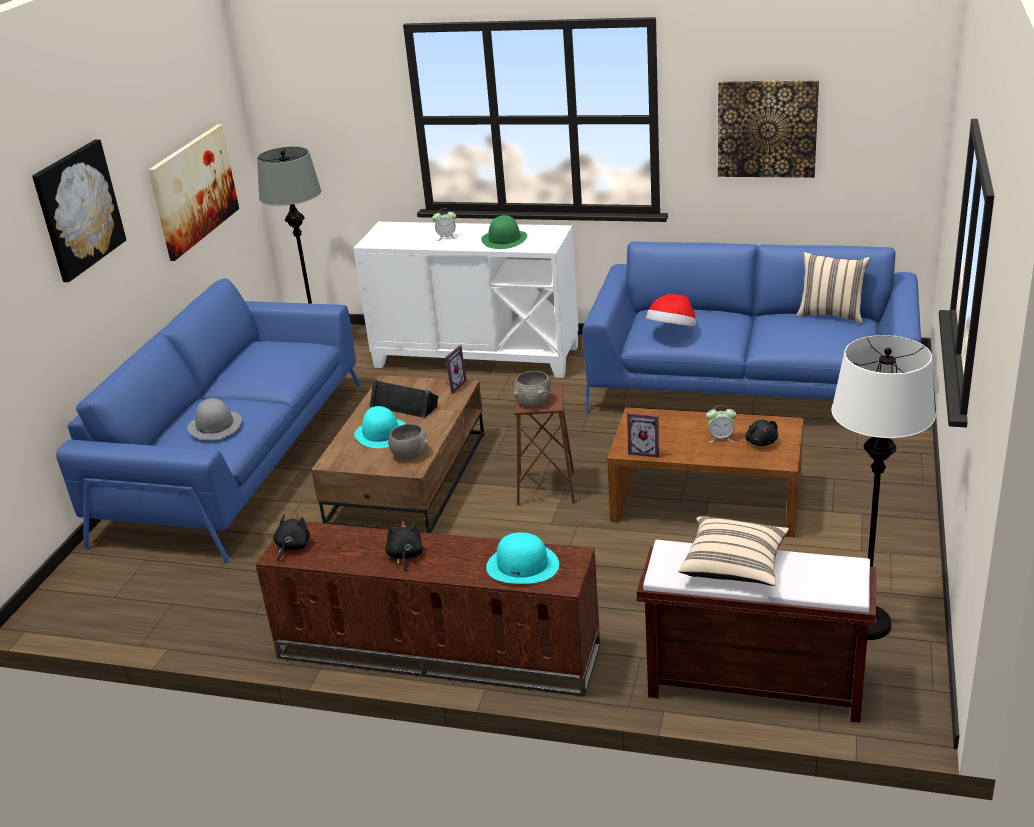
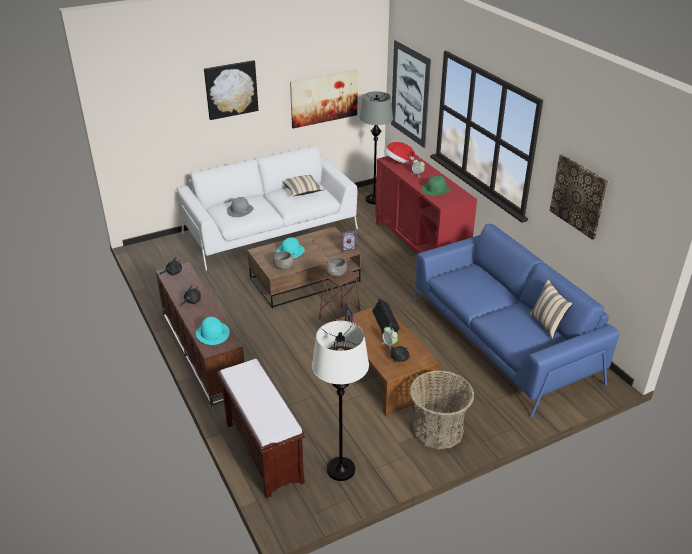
camera: 45 degrees right, 5 degrees up
(235, 459) = (270, 231): blue sofa -> white sofa
(327, 133) = (410, 94): none -> picture
(405, 405) = (318, 245): black speaker -> black speaker (386, 321)
(476, 356) = (420, 244): white cabinet -> red cabinet
(672, 332) = (458, 282): hat -> hat (397, 162)
(734, 566) = (256, 389): beige pillow -> beige pillow (302, 191)
(867, 508) = (438, 430): none -> basket

